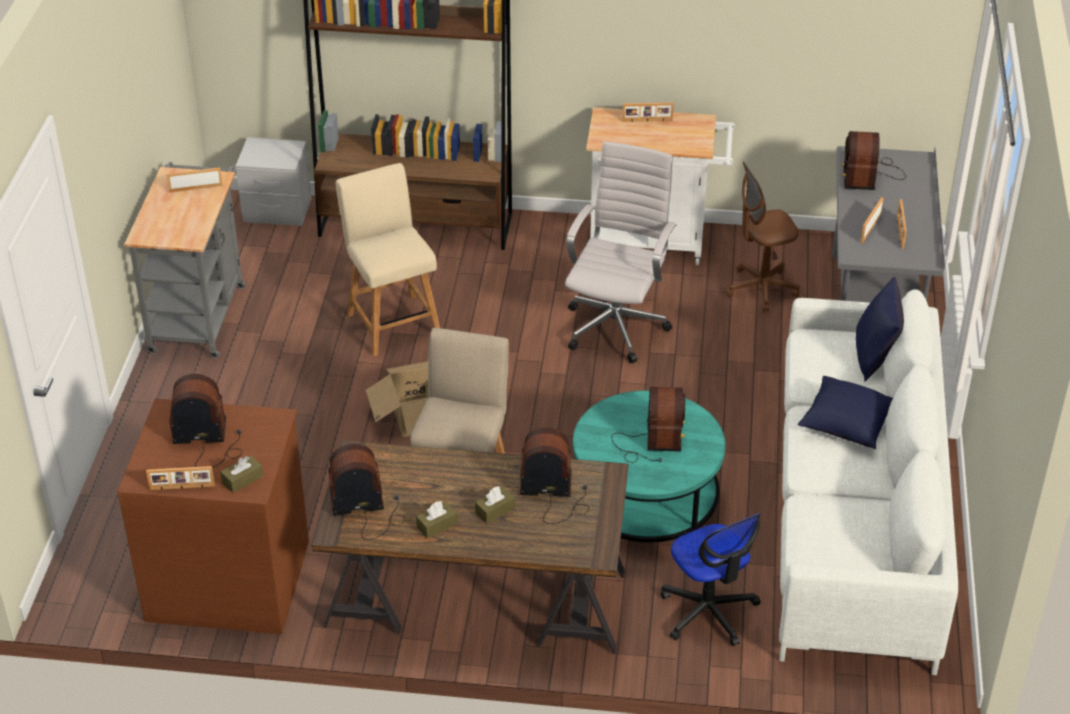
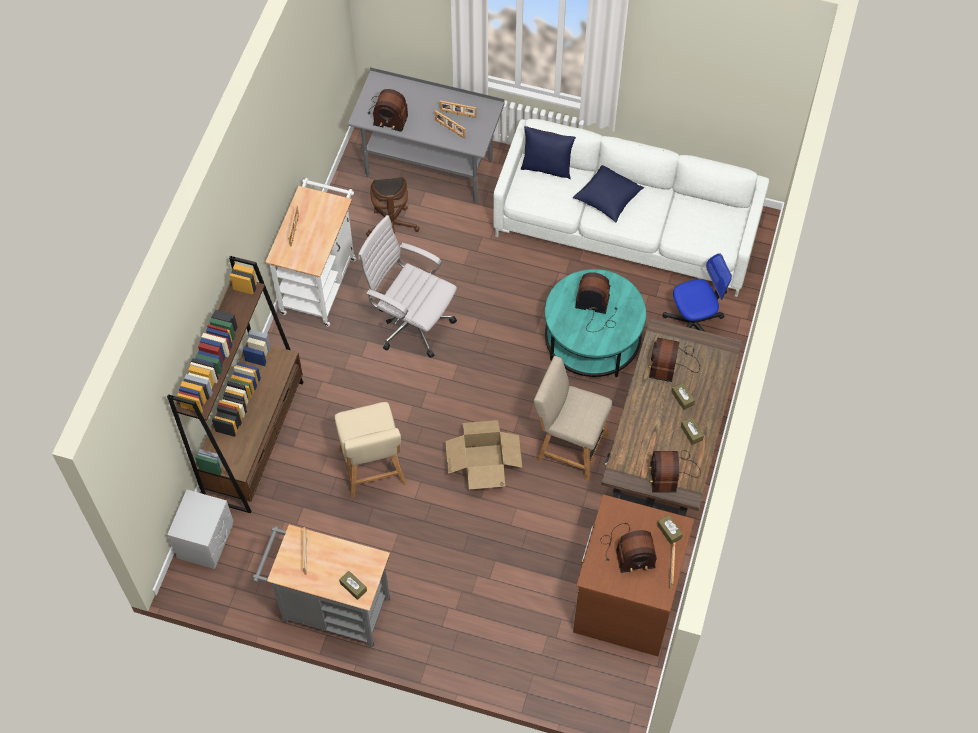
camera: 80 degrees left, 20 degrees up
(154, 228) = (353, 587): none -> brown tissue box
(208, 440) = (627, 551): radio -> radio turned 105 degrees counterclockwise
(392, 322) = (373, 470): beige chair -> beige chair turned 90 degrees counterclockwise

